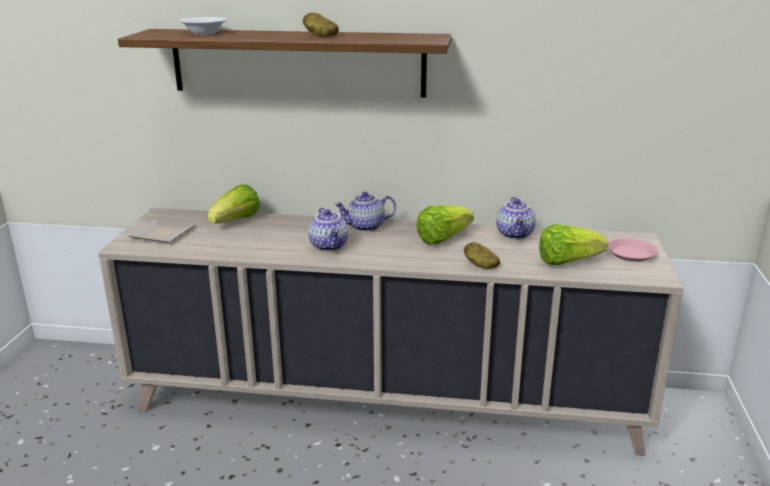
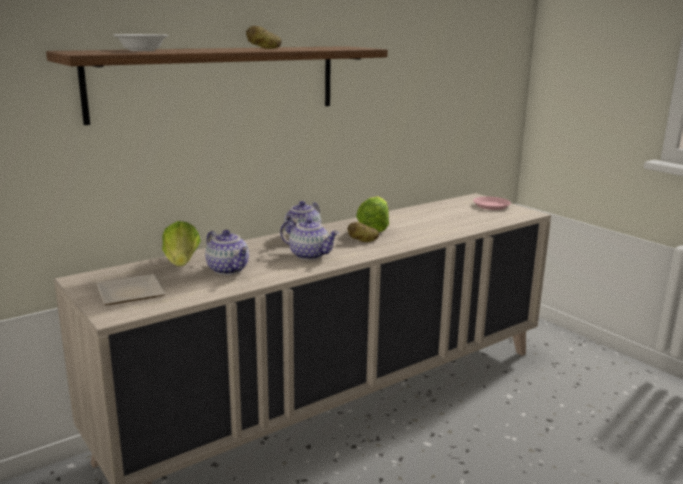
camera: 45 degrees left, 5 degrees down
(480, 265) = (435, 235): potato -> potato (363, 241)
(515, 234) = (410, 213): teapot -> teapot (229, 269)
(567, 261) = (473, 219): lettuce -> none

